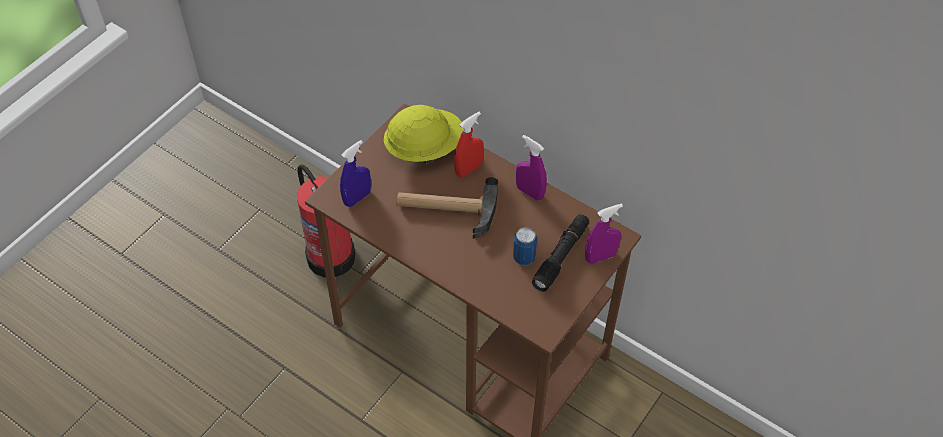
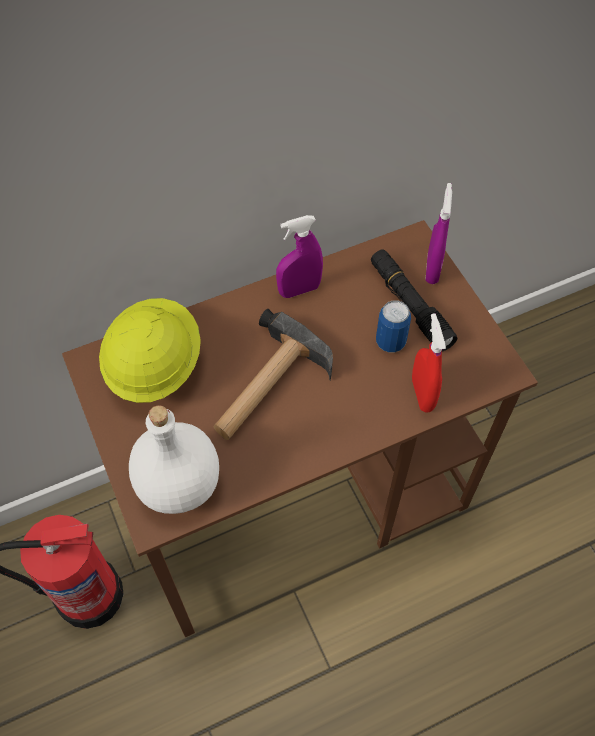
camera: 60 degrees left, 5 degrees up
(357, 198) = (179, 483): blue spray bottle -> white bottle
(469, 169) = (222, 334): red spray bottle -> red spray bottle (422, 394)

